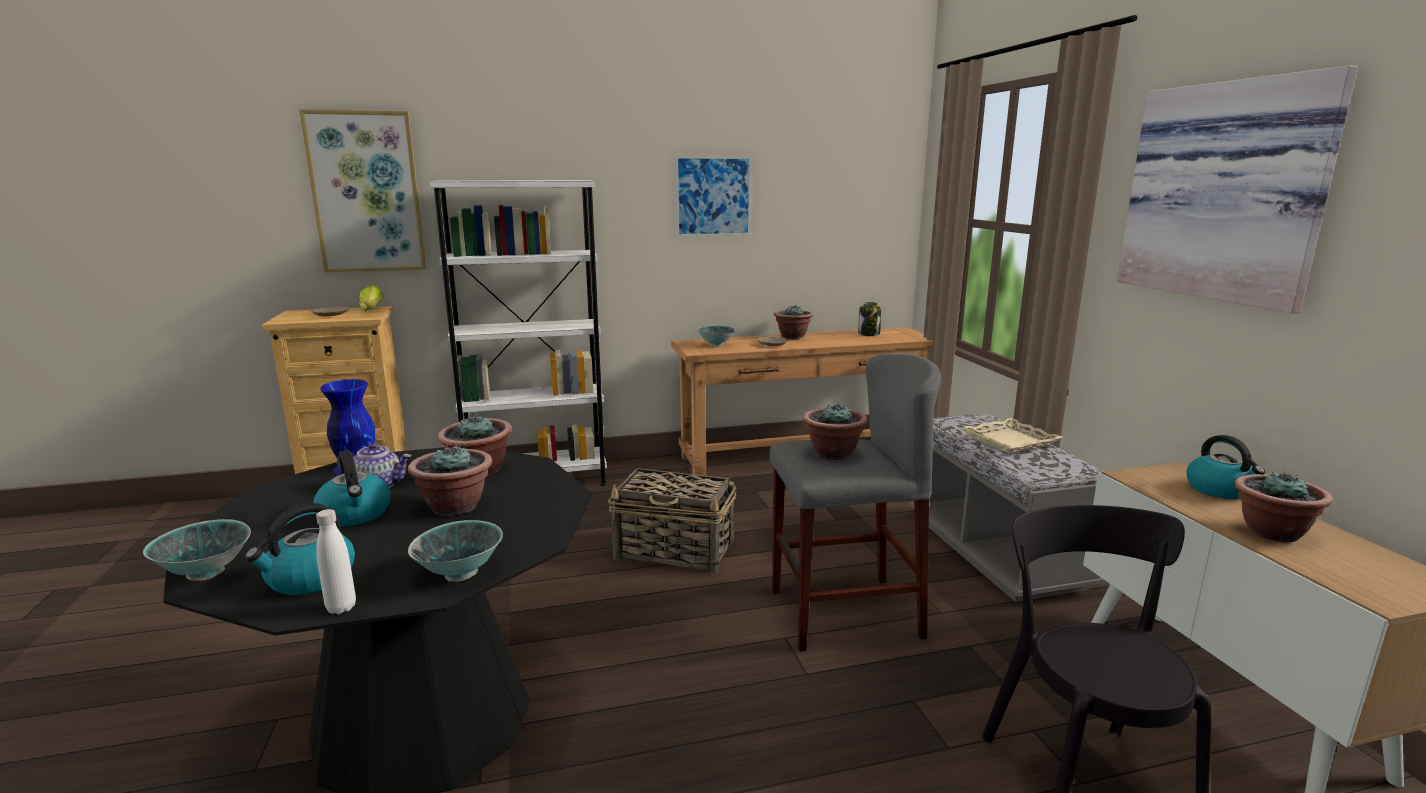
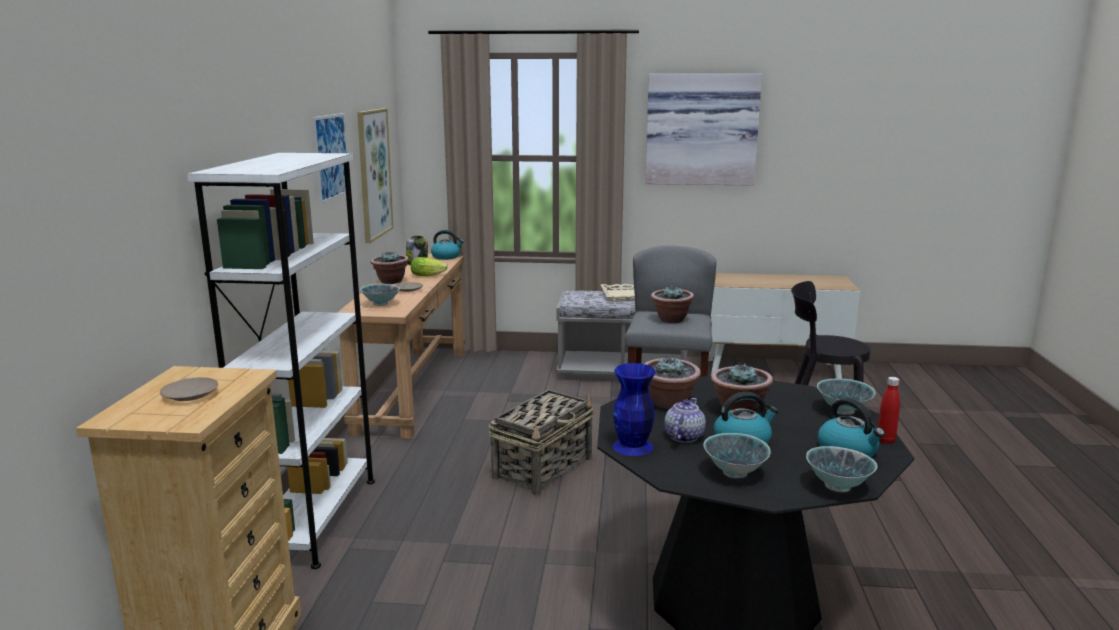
camera: 70 degrees left, 0 degrees up
(273, 515) = (734, 473): none -> bowl
(341, 608) = (885, 440): white bottle -> red bottle
(366, 193) = (123, 205): picture -> picture (373, 174)
(371, 310) = (194, 375): lettuce -> lettuce (429, 275)
(1220, 490) = (742, 277): kettle -> kettle (446, 257)
(1271, 532) = (788, 282): potted plant -> none

